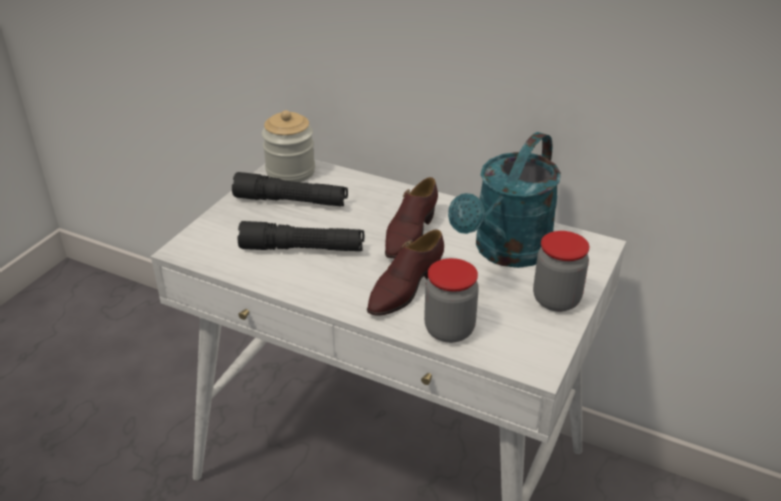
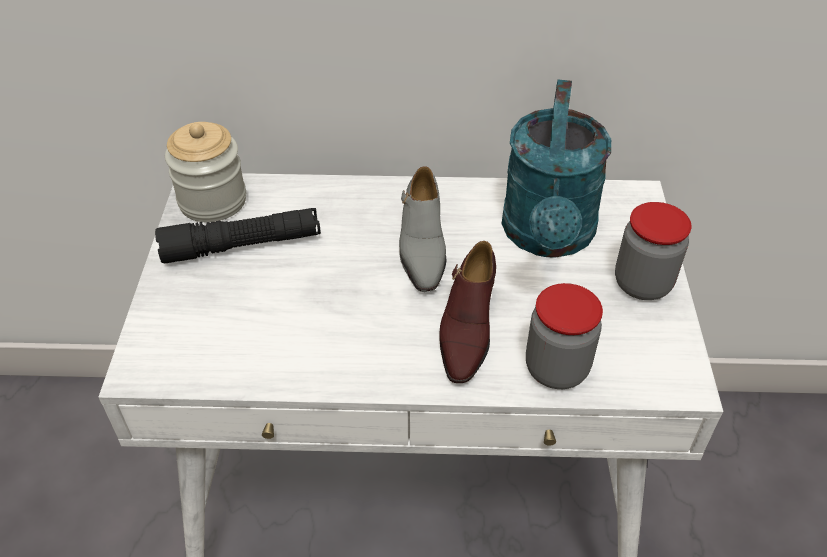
camera: 25 degrees left, 10 degrees up
(302, 249) = (304, 313): black flashlight -> none
(409, 233) = (421, 246): brown shoe -> grey shoe

